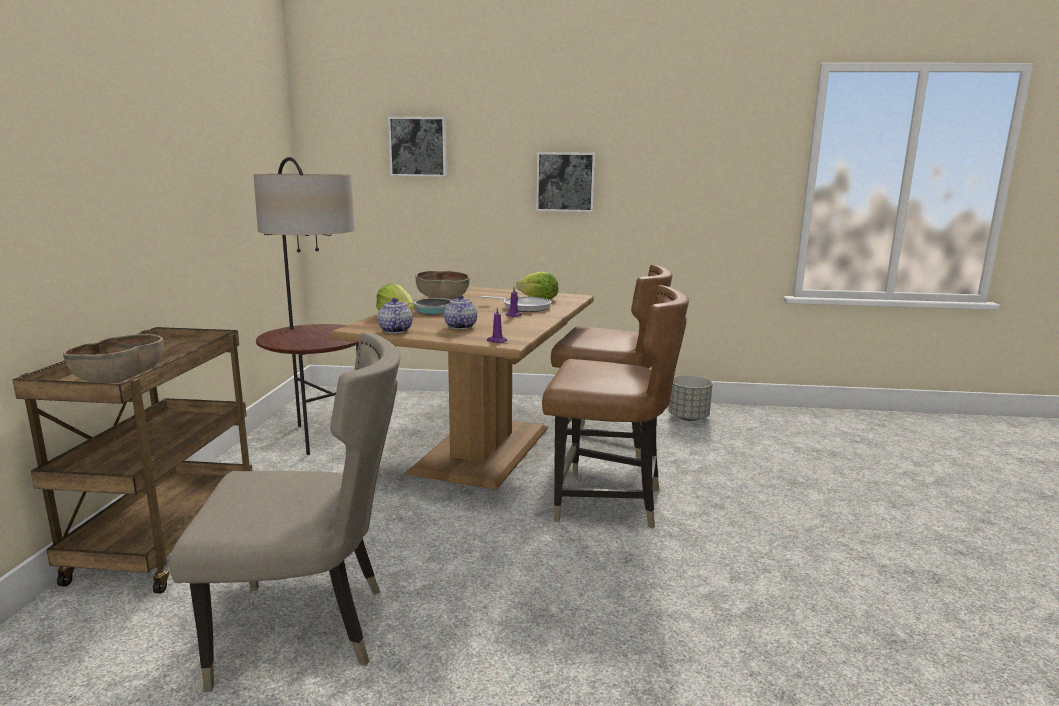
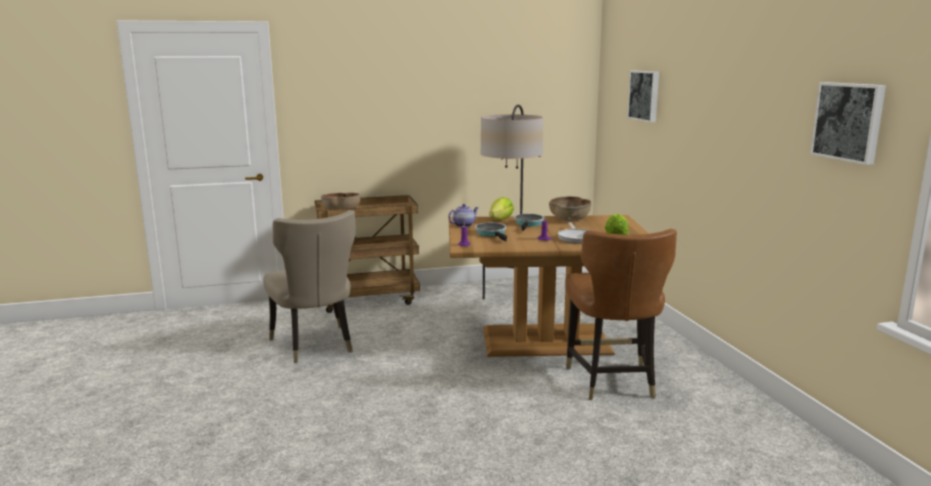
camera: 70 degrees right, 0 degrees up
(460, 326) = (492, 234): teapot -> frying pan
(565, 182) = (717, 137): picture -> picture (849, 121)
(607, 502) = (503, 395): brown chair -> none
(688, 418) = (734, 412): grey planter -> none

